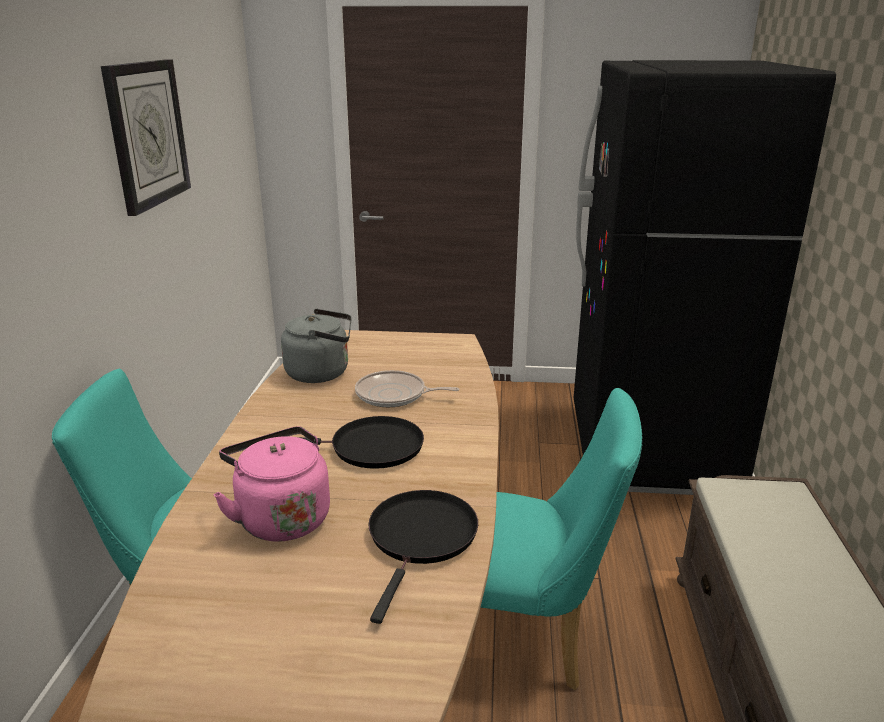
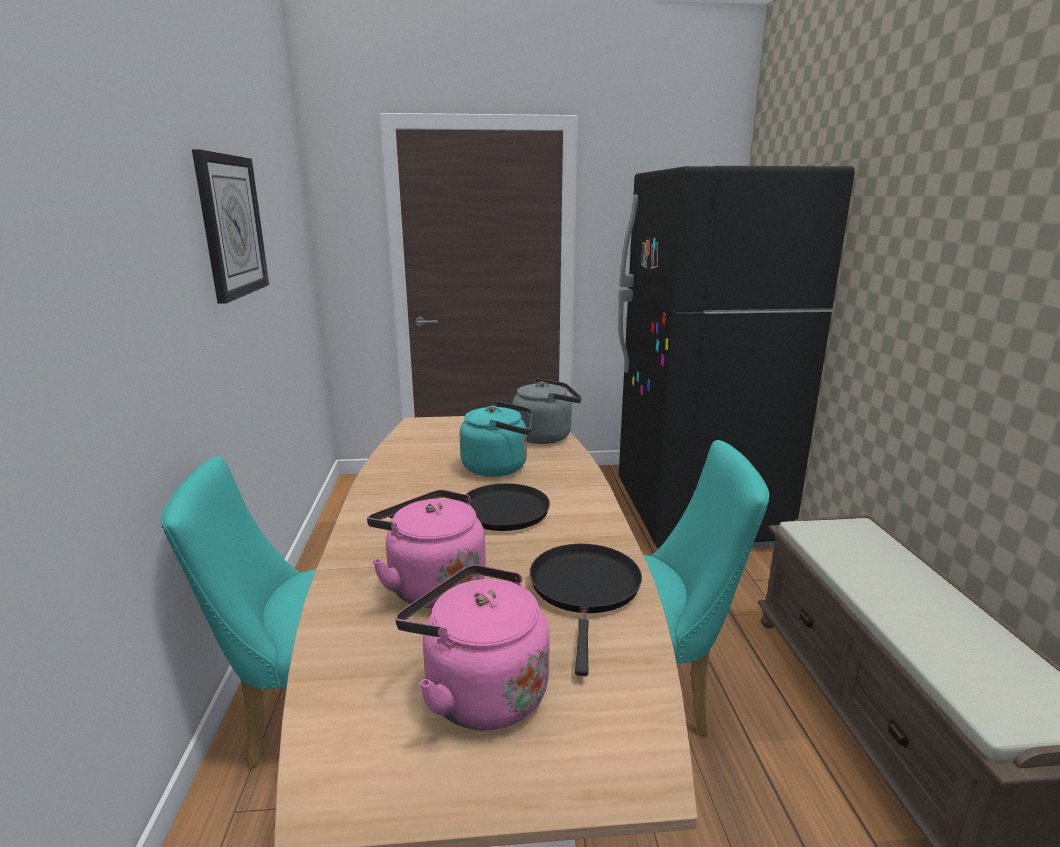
camera: 10 degrees left, 5 degrees down
(283, 624) = (479, 691): none -> pink kettle
(322, 373) = (419, 453): grey kettle -> grey kettle (546, 436)
(394, 395) = (499, 467): frying pan -> turquoise kettle

